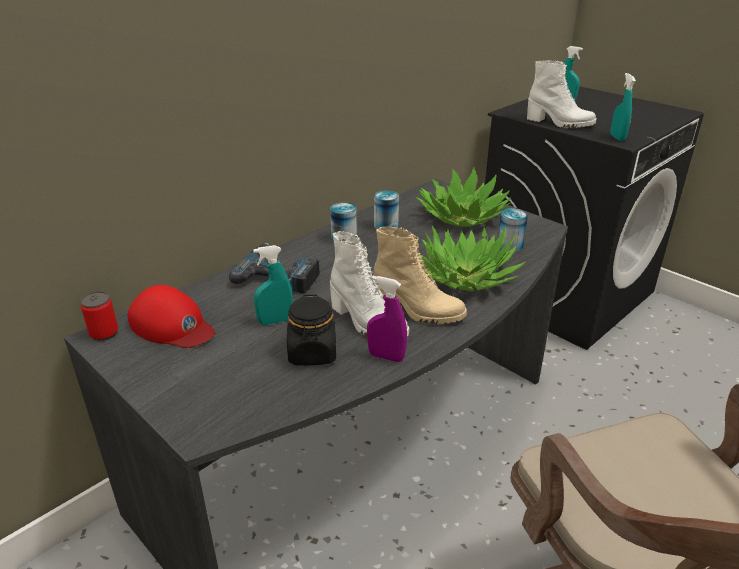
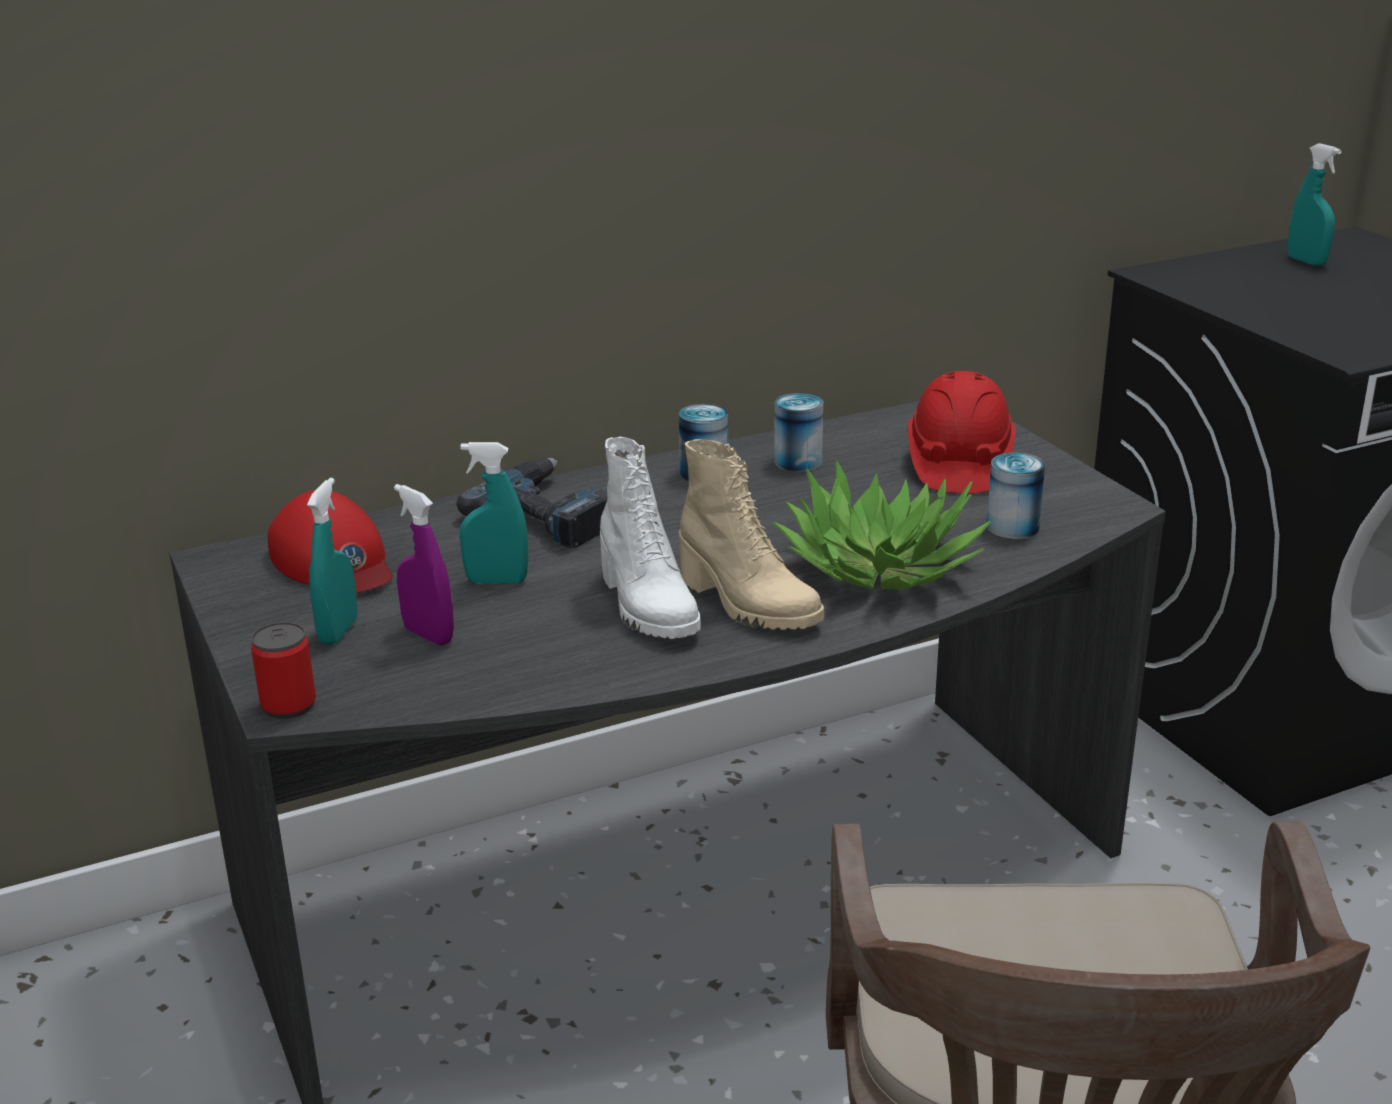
camera: 20 degrees right, 5 degrees down
(104, 333) = (228, 555): can -> can (288, 705)
(312, 353) = (524, 636): black jar -> none
(386, 357) = (641, 661): purple spray bottle -> purple spray bottle (428, 635)
(461, 216) = (958, 465): potted plant -> red hard hat
(559, 123) = (1242, 304): white boot -> none
(617, 138) = (1343, 344): turquoise spray bottle -> turquoise spray bottle (338, 632)

